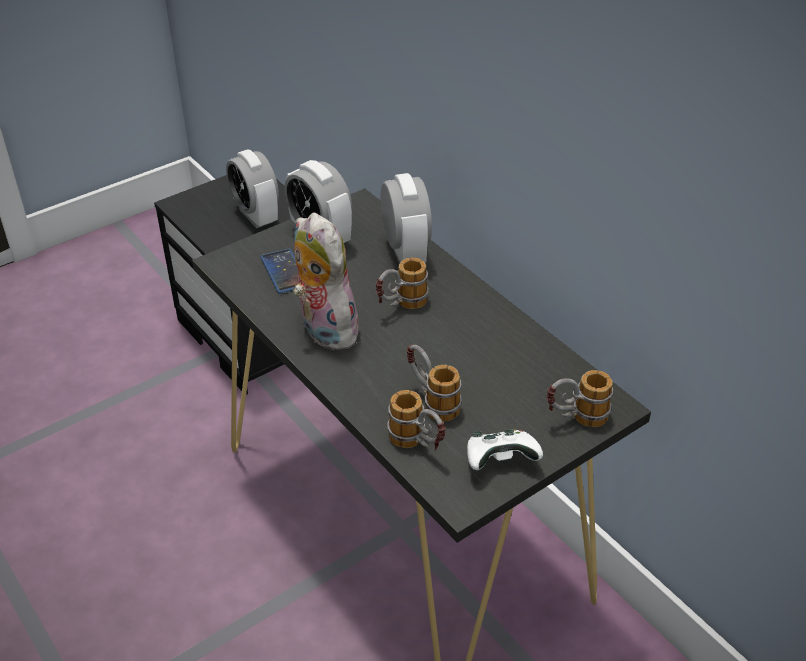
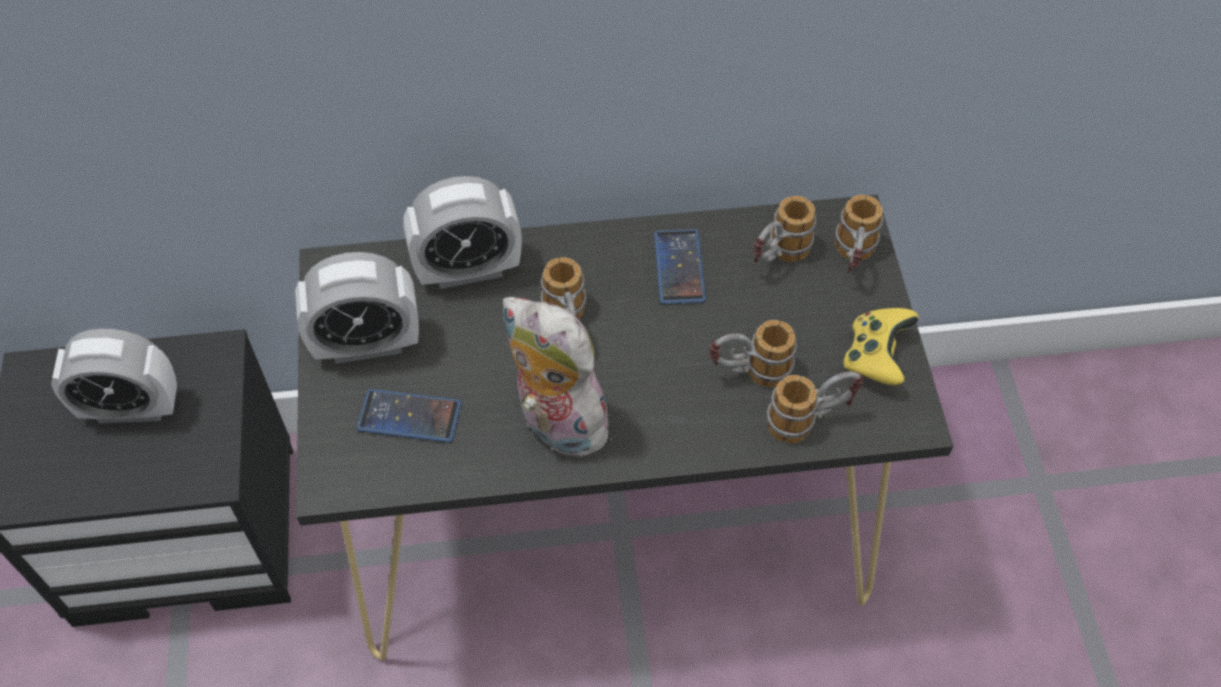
camera: 60 degrees left, 15 degrees up
(323, 329) = (555, 423): plush toy -> plush toy turned 45 degrees clockwise
(405, 251) = (468, 270): alarm clock -> alarm clock turned 150 degrees clockwise
(488, 336) = (679, 267): none -> phone
(500, 461) = (876, 357): white game controller -> yellow game controller
(541, 379) = (777, 257): none -> mug

